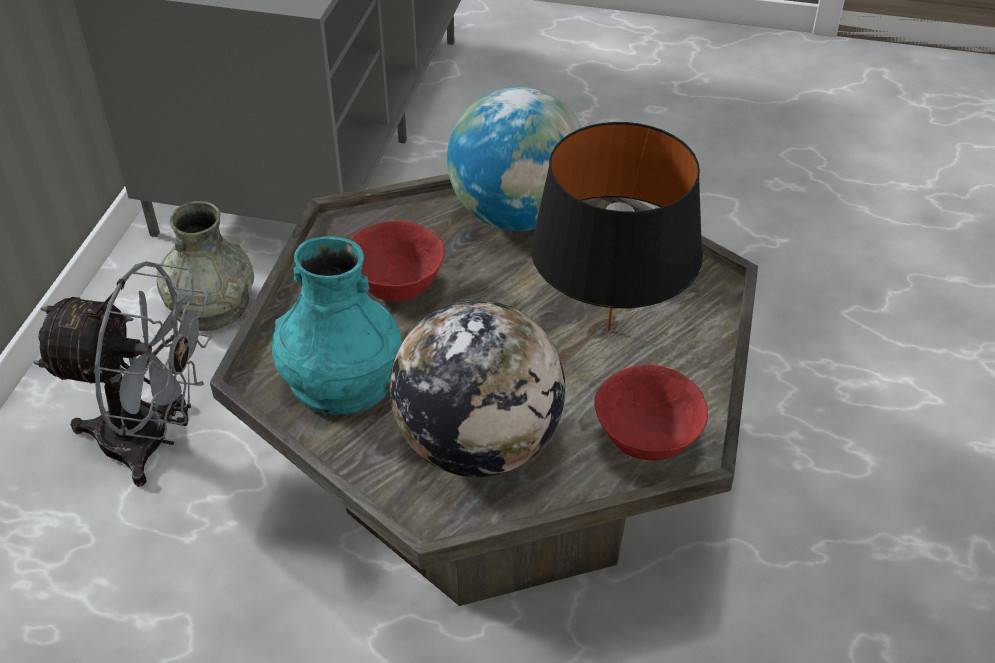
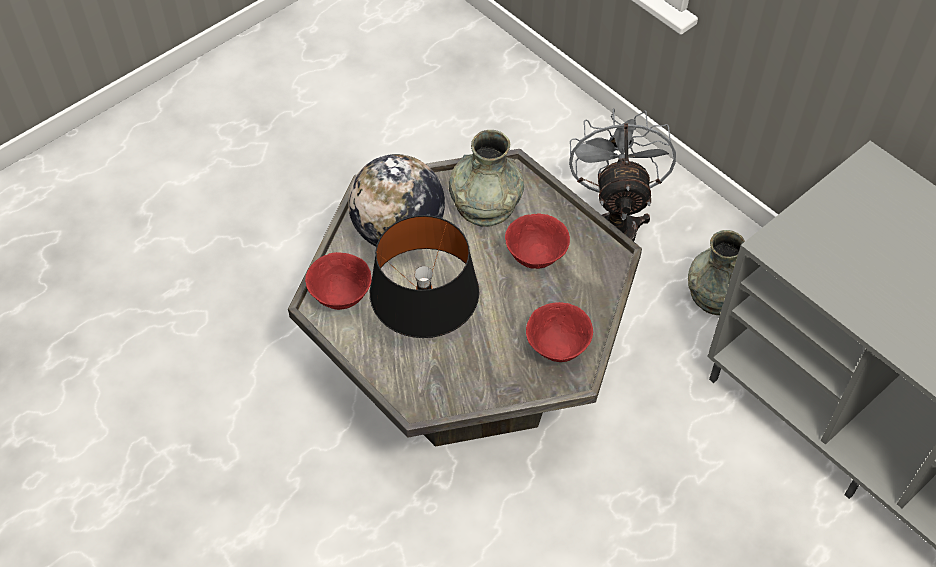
camera: 125 degrees right, 10 degrees up
(153, 441) = (614, 224): grey fan -> grey fan turned 135 degrees clockwise
(342, 380) = (485, 203): turquoise vase -> grey vase
(517, 215) = (557, 348): globe -> red bowl

